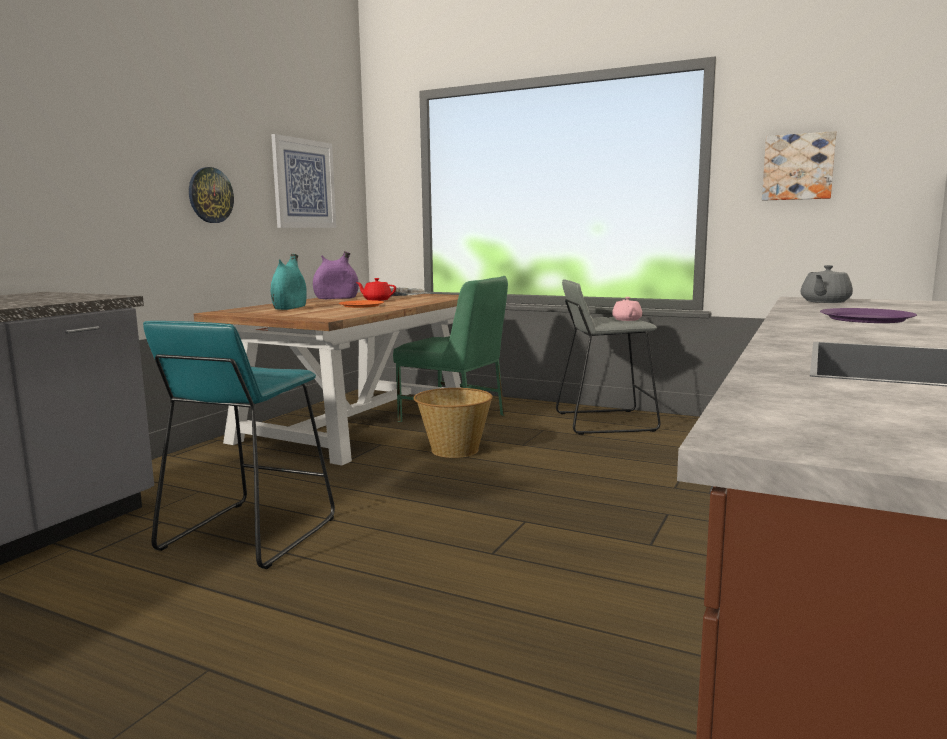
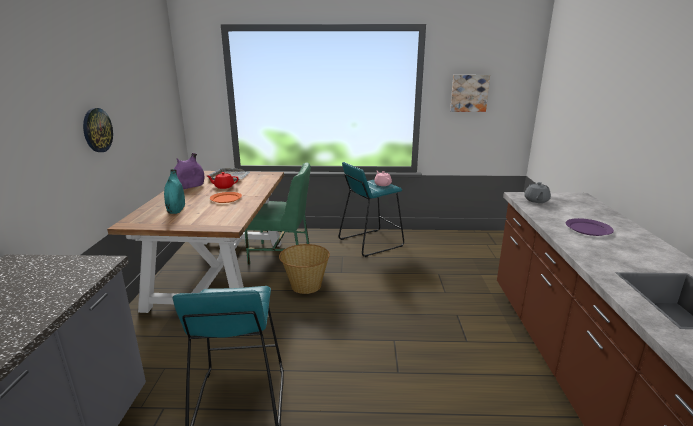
camera: 25 degrees left, 10 degrees up
(304, 184) = (148, 101): picture -> none
(605, 422) = (370, 242): grey stool -> turquoise stool

